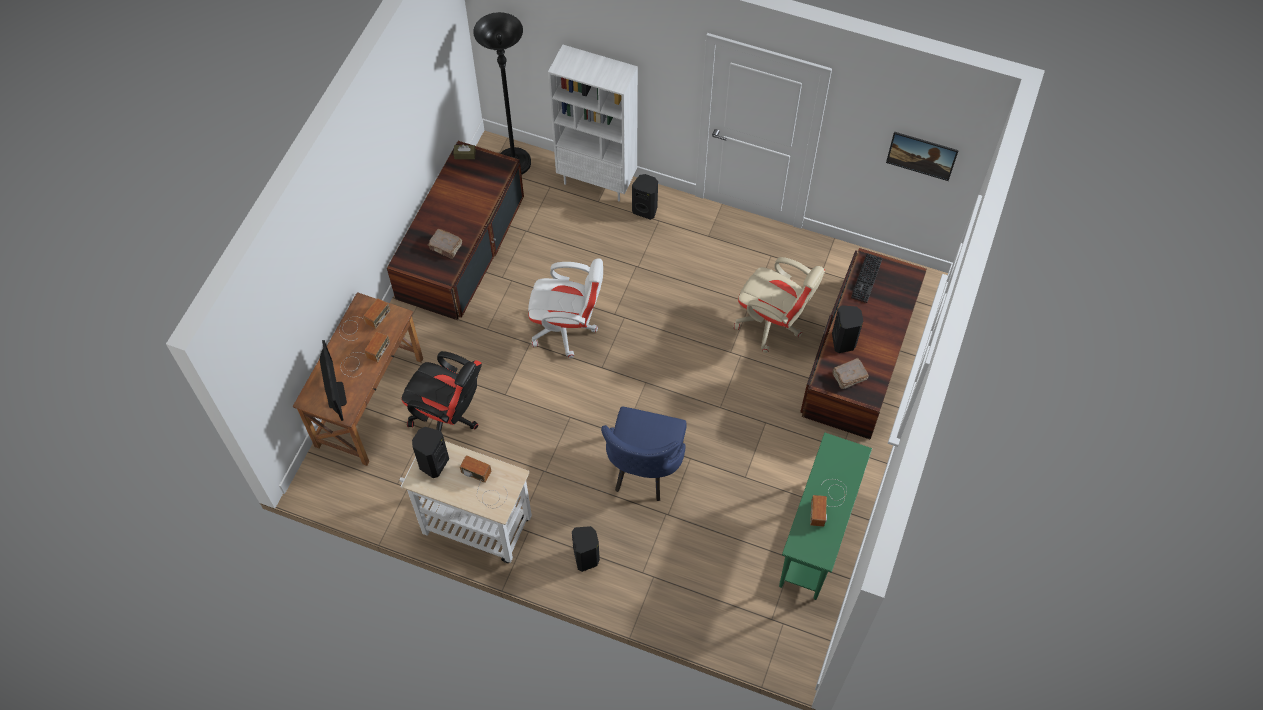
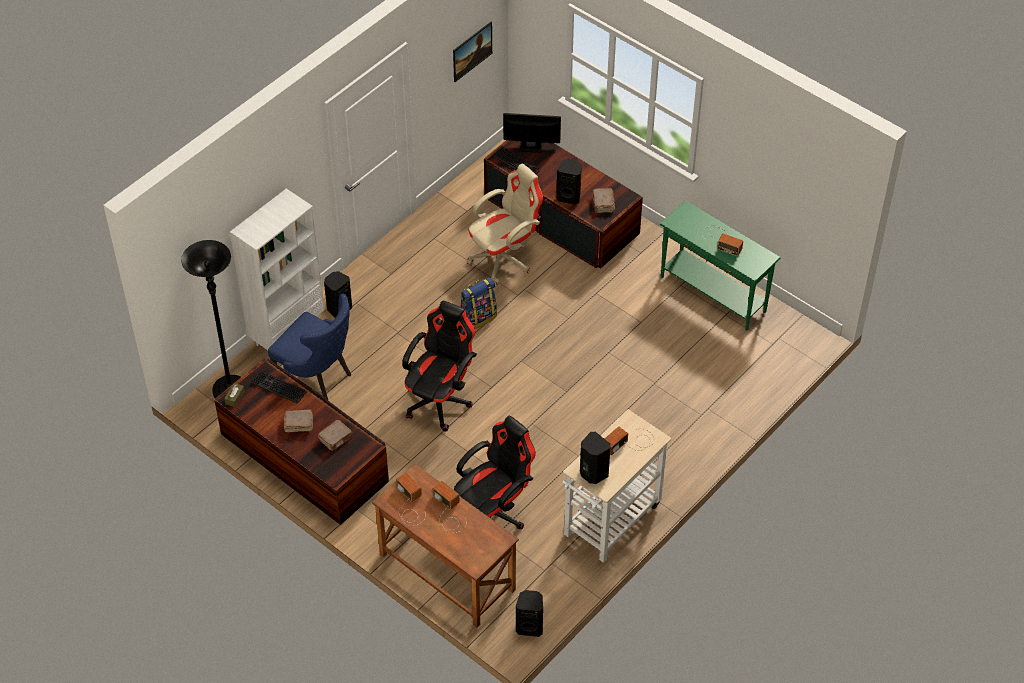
camera: 70 degrees left, 10 degrees down
(336, 395) = (479, 542): monitor -> monitor (531, 147)
(452, 212) = (298, 424): none -> brown book
(487, 182) = (277, 388): none -> keyboard
(568, 330) = (440, 400): white office chair -> black office chair
(587, 557) = (673, 449): black speaker -> black speaker (530, 626)
(644, 469) = (605, 386): blue chair -> blue chair (317, 376)
(685, 327) = (478, 317): none -> backpack

